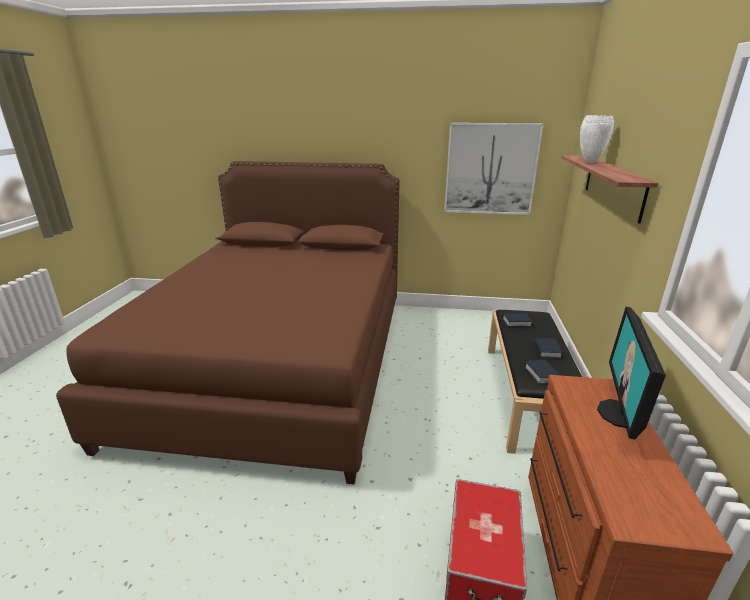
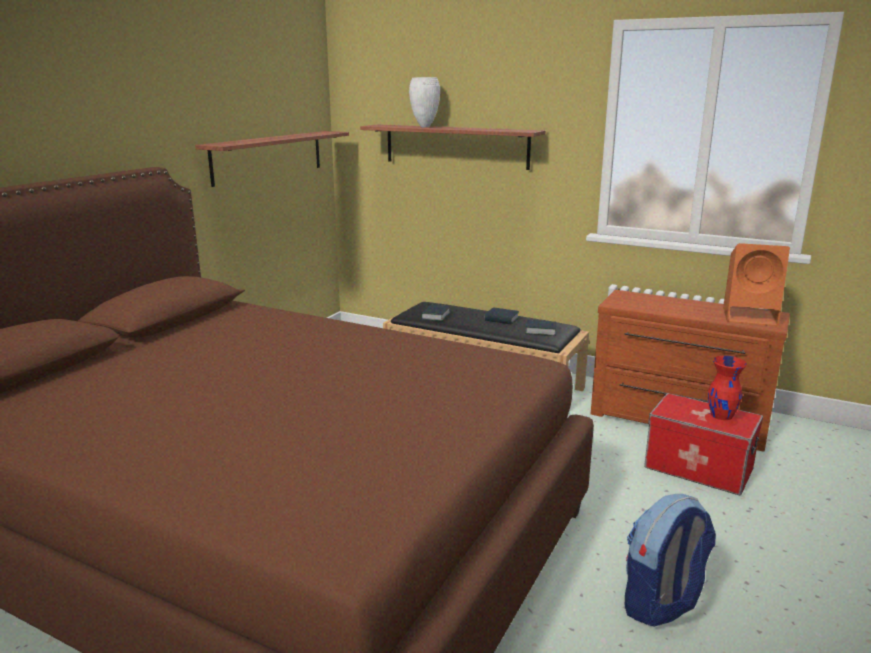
camera: 70 degrees left, 5 degrees down
(250, 549) = (662, 604): none -> backpack
(483, 542) = (721, 419): none -> red vase
(490, 169) = (268, 156): picture -> shelf
(620, 414) = (660, 300): monitor -> none
(648, 499) = (751, 317): none -> orange speaker

